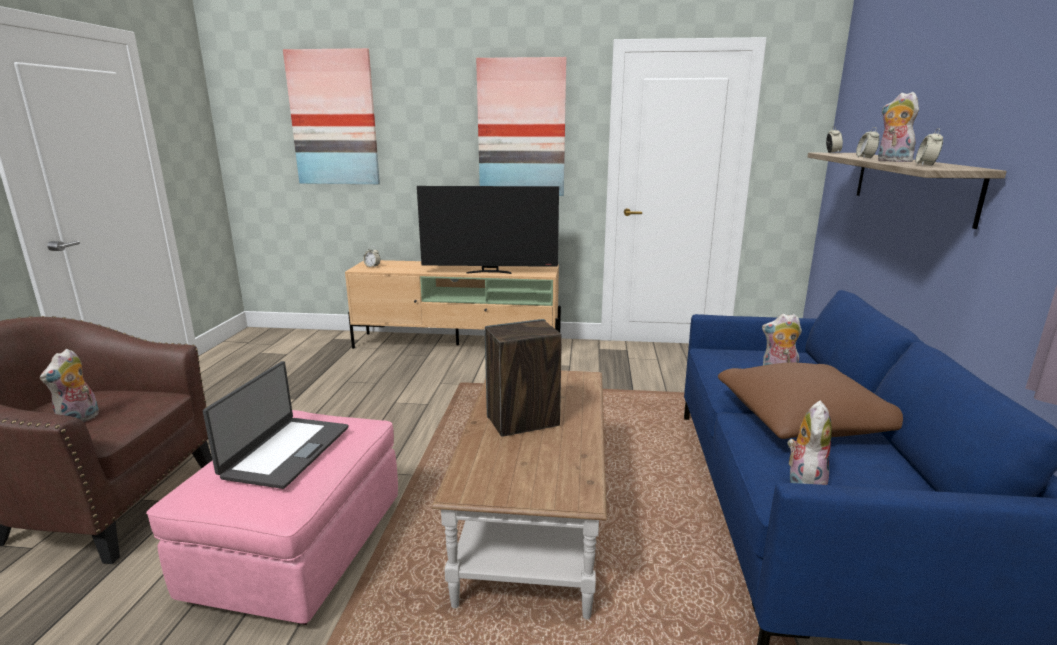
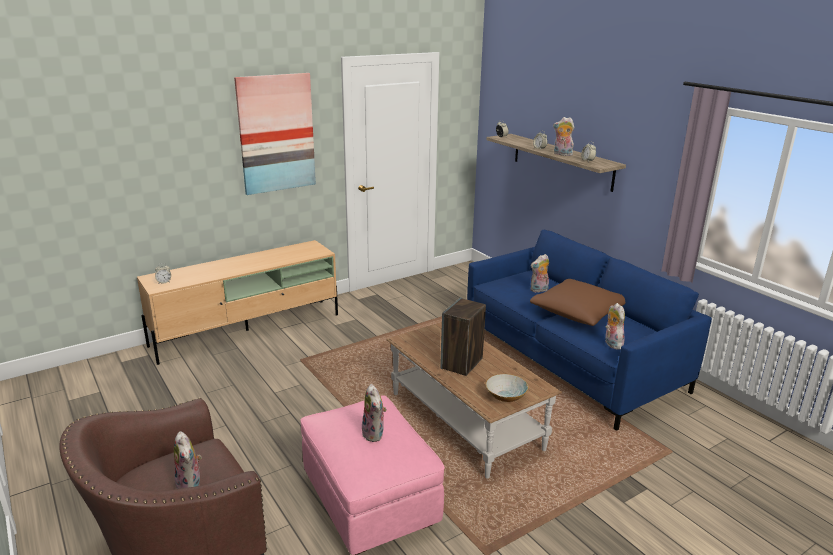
camera: 40 degrees left, 5 degrees up
(285, 451) = (375, 434): laptop -> plush toy
(334, 118) = (90, 144): picture -> none
(489, 272) = (278, 261): television -> none
(507, 484) = (505, 396): none -> bowl

